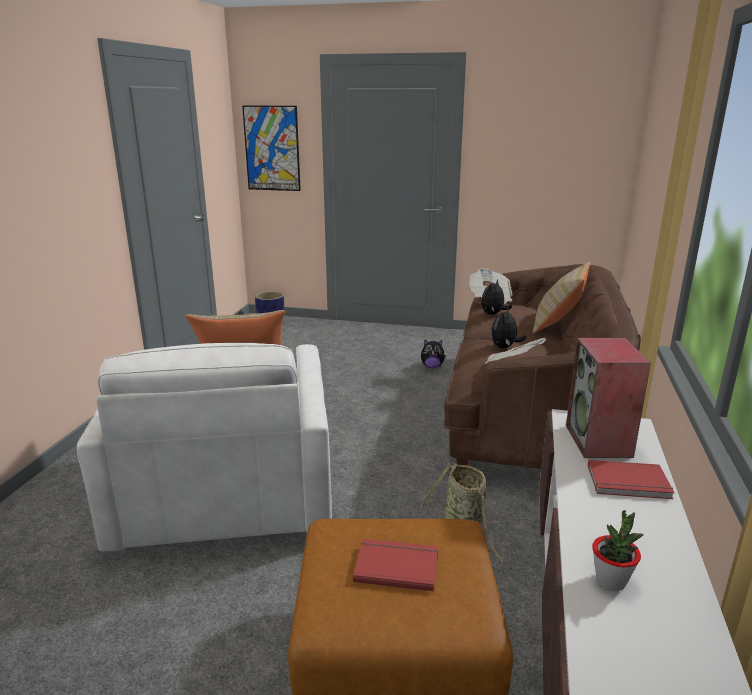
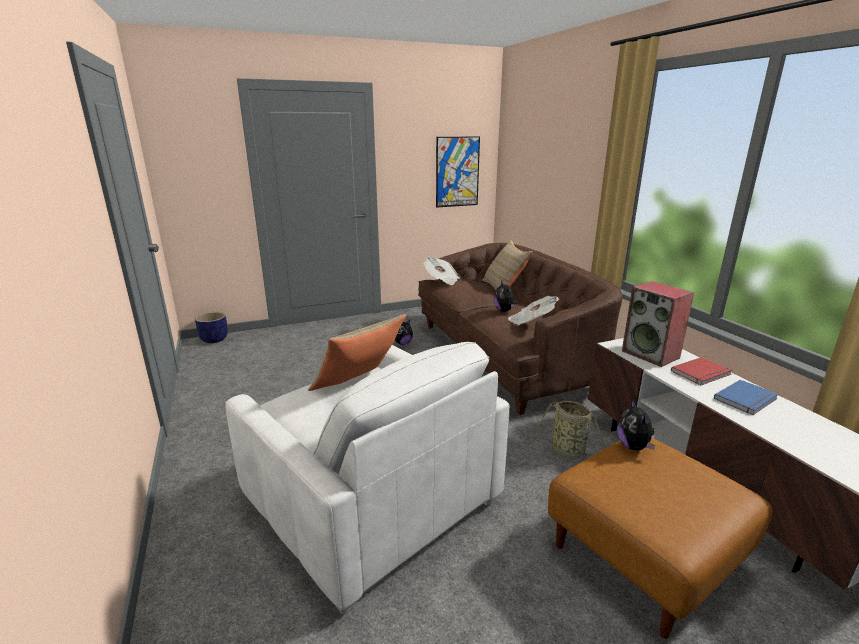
camera: 35 degrees left, 0 degrees up
(272, 148) = (192, 171): picture -> picture (457, 172)
(396, 565) = (654, 482): red book -> none
(493, 314) = (459, 290): plush toy -> plush toy (634, 446)
(611, 581) = (785, 431): potted plant -> none
(633, 531) = (747, 399): none -> blue book

